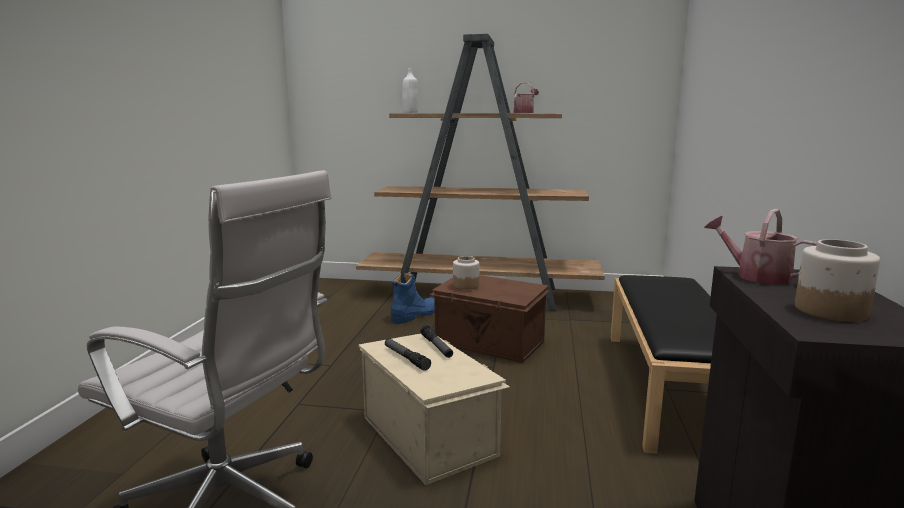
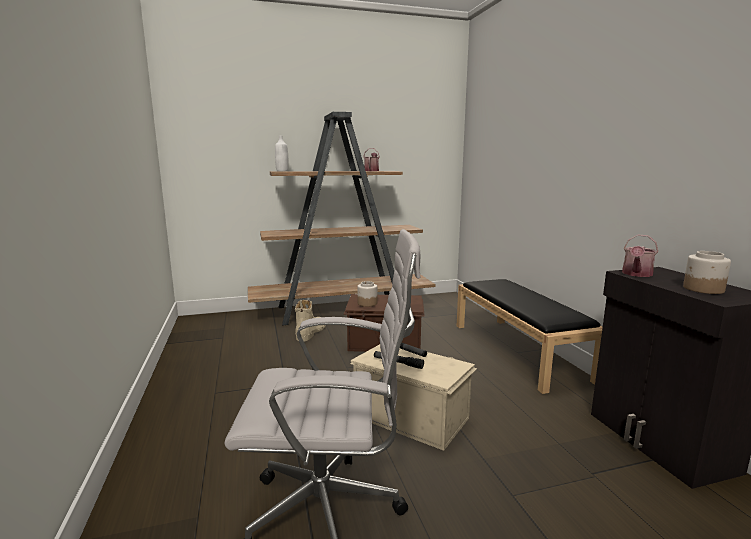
camera: 25 degrees left, 0 degrees up
(414, 315) = (310, 332): blue boot -> beige boot
(756, 276) = (636, 274): watering can -> watering can turned 75 degrees counterclockwise

